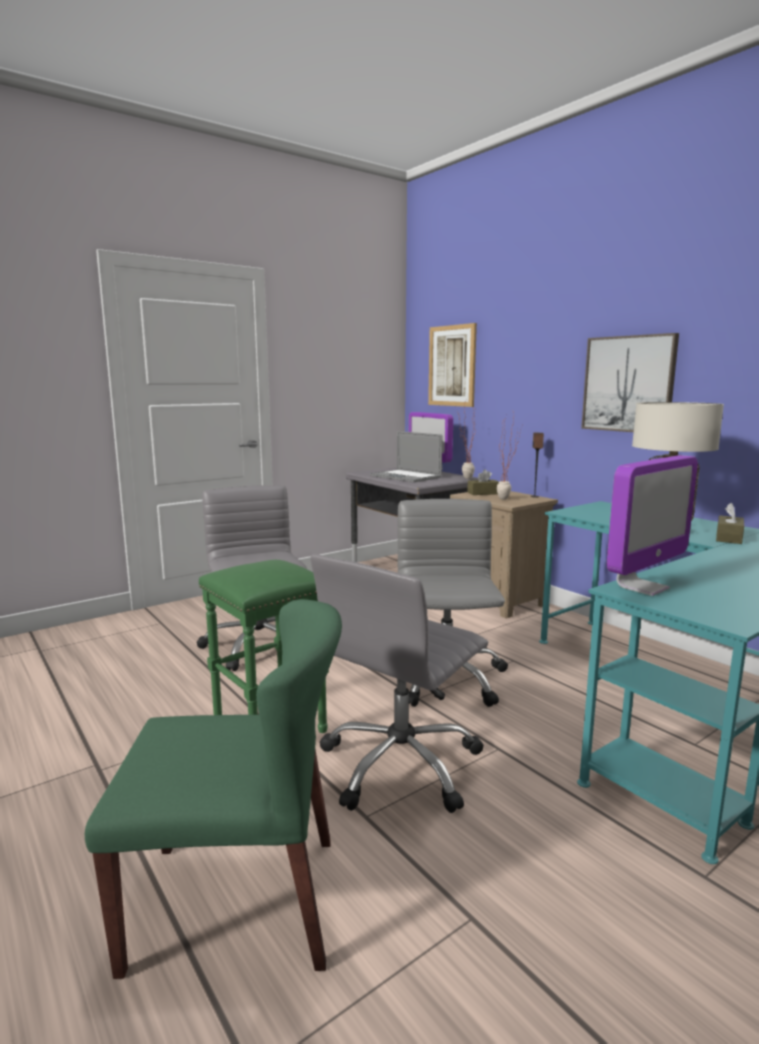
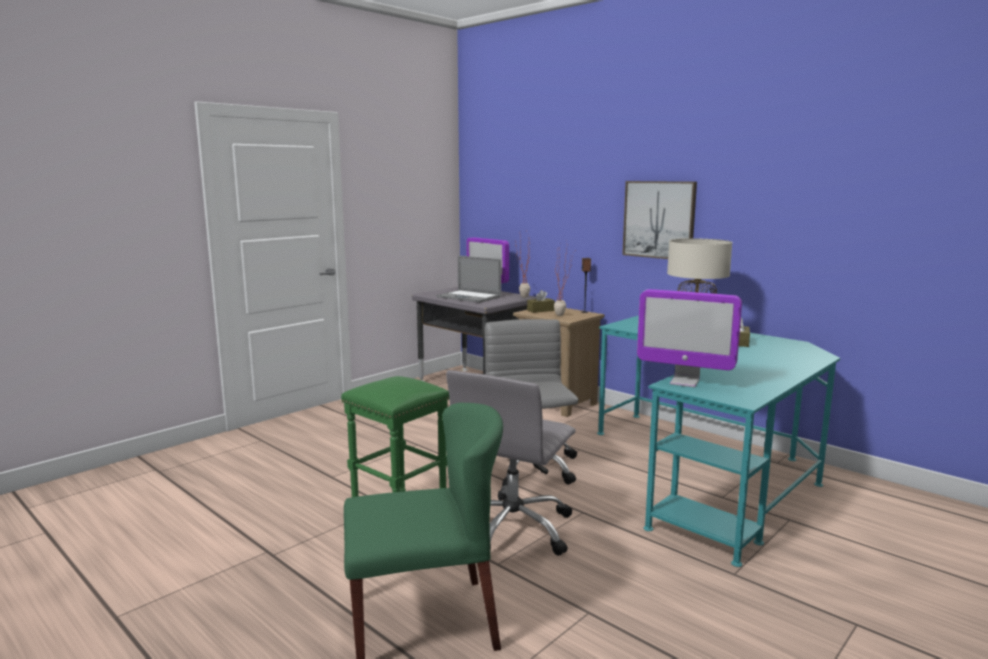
camera: 10 degrees left, 0 degrees up
(258, 645) = (361, 452): grey office chair -> none
(452, 366) = (505, 197): picture -> none
(642, 587) = (684, 382): monitor -> monitor turned 75 degrees clockwise

